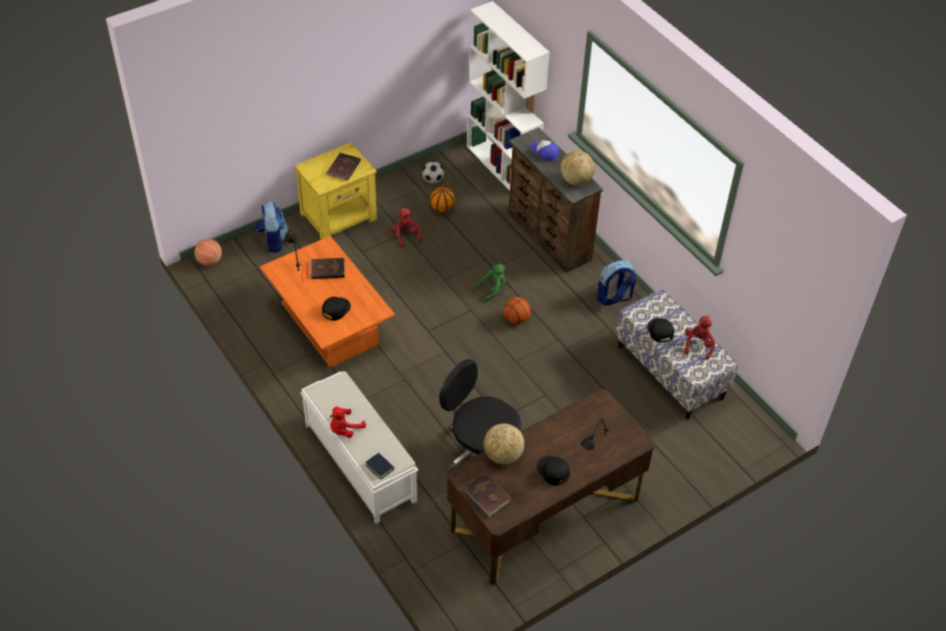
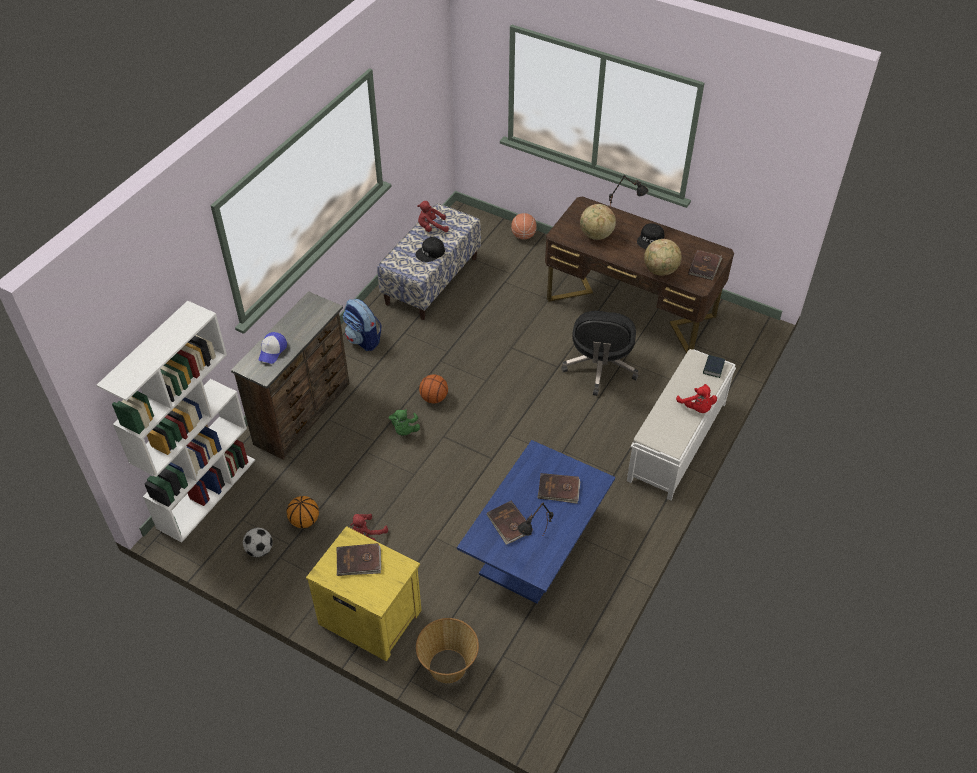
camera: 115 degrees left, 0 degrees up
(210, 261) = (520, 717): basketball -> basketball (523, 235)
(272, 241) = (448, 666): backpack -> basket
(329, 323) = (536, 545): orange coffee table -> blue coffee table
(335, 309) = (558, 489): black cap -> brown book
(345, 429) = (696, 408): red plush toy -> red plush toy turned 45 degrees clockwise
(493, 289) = (404, 430): green plush toy -> green plush toy turned 120 degrees counterclockwise
(576, 180) = (306, 313): globe -> globe (596, 235)

